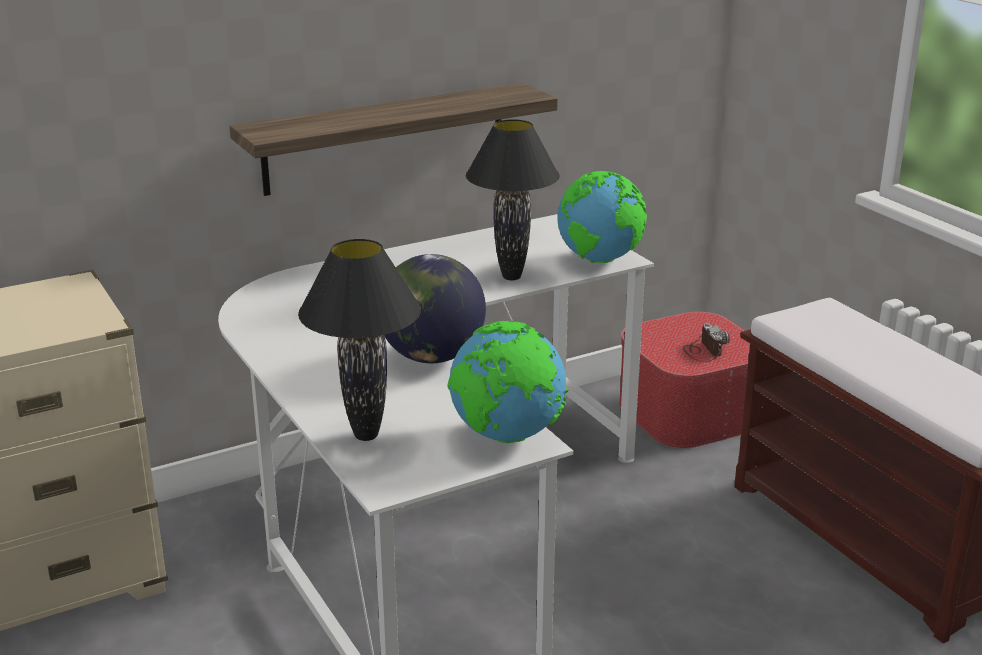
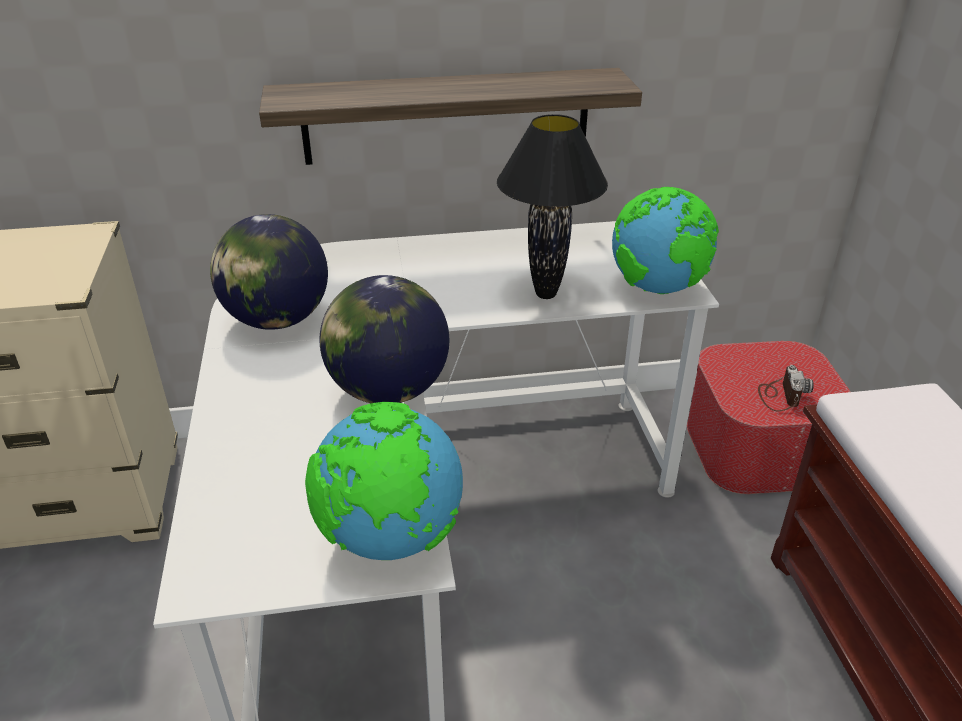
camera: 20 degrees right, 10 degrees up
(292, 329) = (277, 320): none -> globe
(365, 435) = (237, 493): black table lamp -> none

